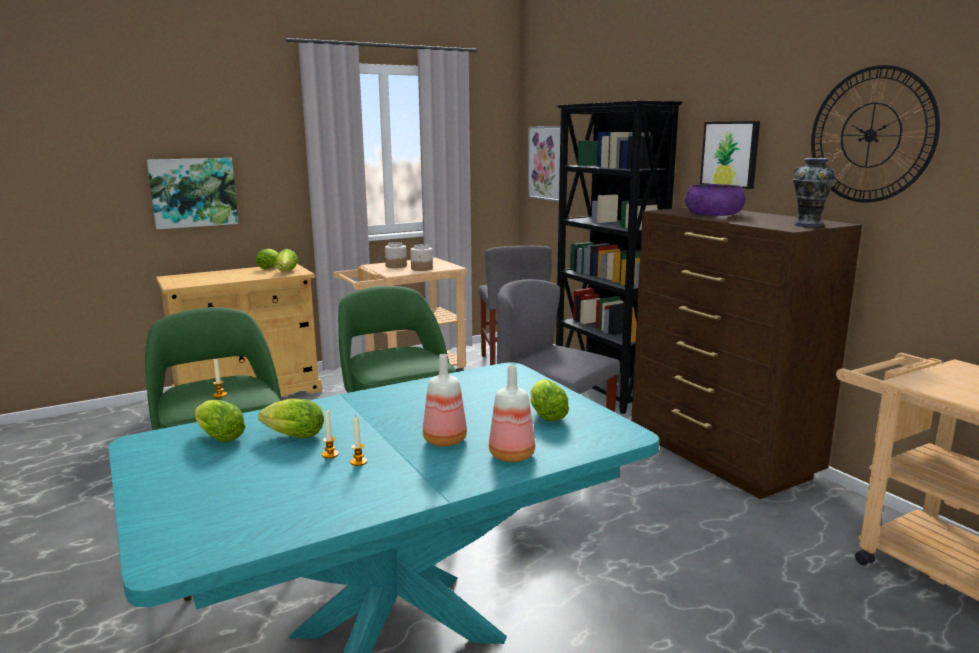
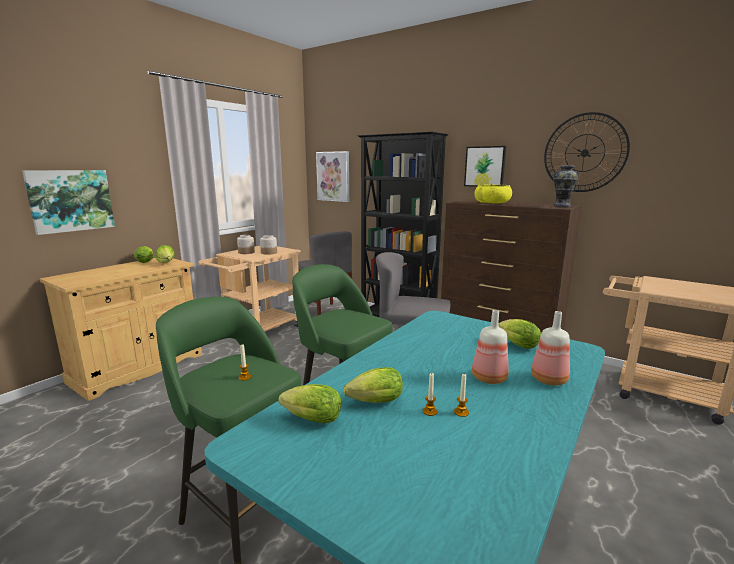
camera: 25 degrees left, 0 degrees up
(713, 214) = (492, 203): purple bowl -> yellow bowl

